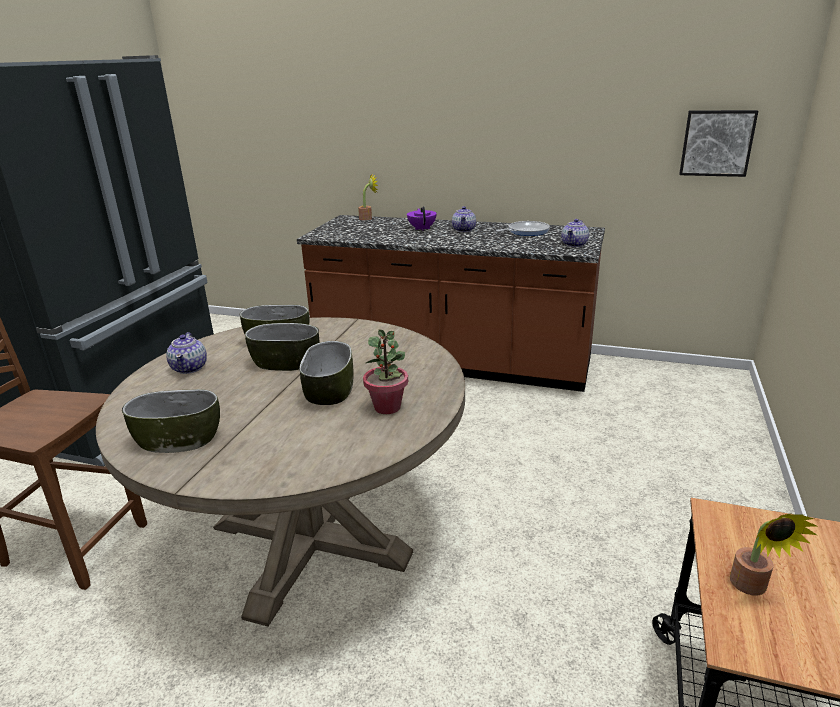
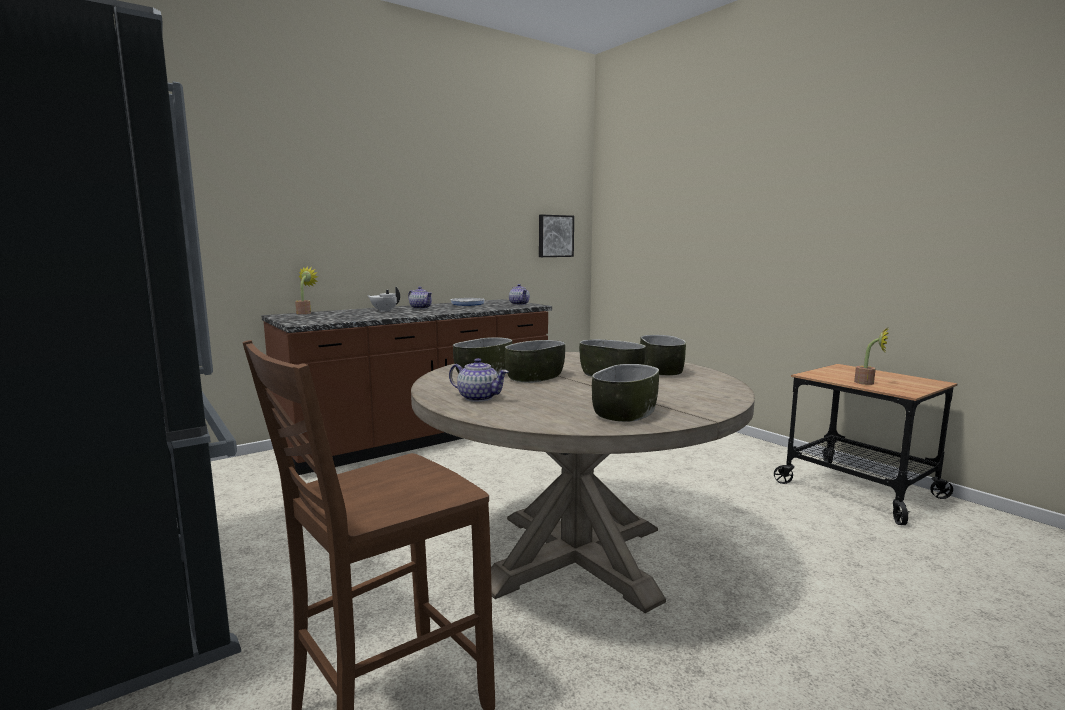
camera: 55 degrees left, 15 degrees down
(387, 407) = (661, 370): potted plant -> bowl
(422, 229) = (384, 311): purple teapot -> white teapot

